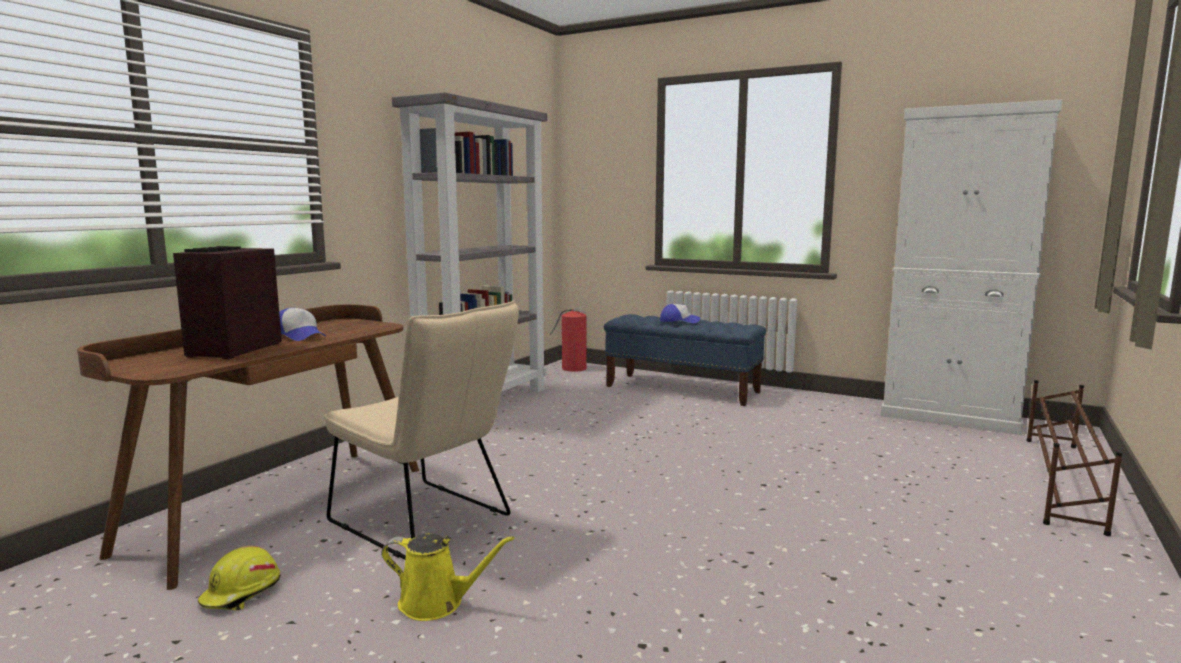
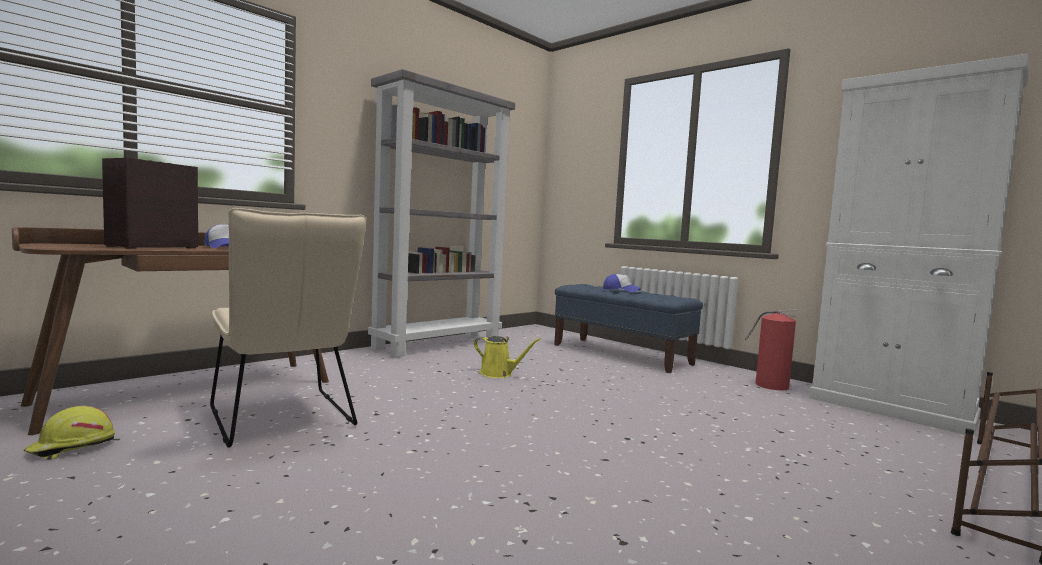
camera: 15 degrees right, 5 degrees down
(437, 603) = (203, 486): yellow watering can -> yellow watering can (499, 374)
(572, 368) = (539, 330): fire extinguisher -> fire extinguisher (770, 385)

